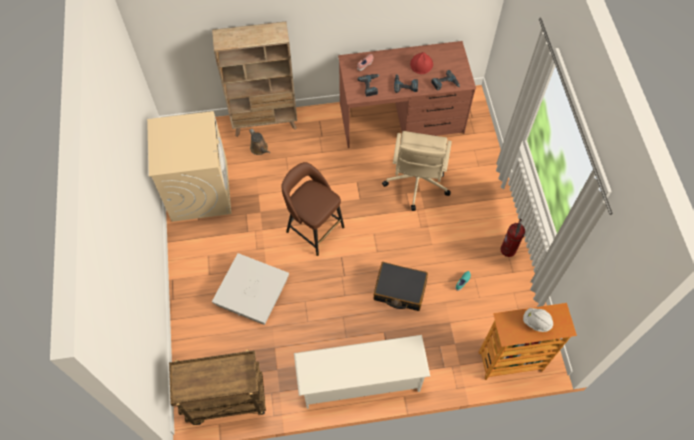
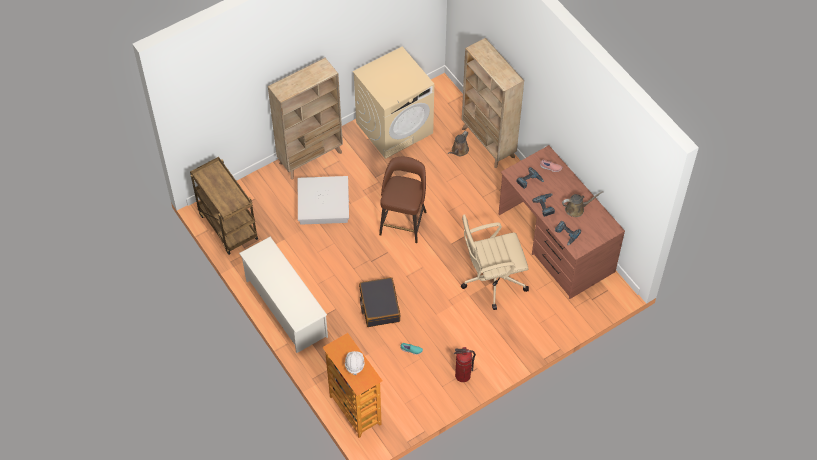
camera: 65 degrees right, 5 degrees down
(188, 280) = (311, 157): none -> beige bookcase
(421, 64) = (576, 209): red hard hat -> brown watering can

